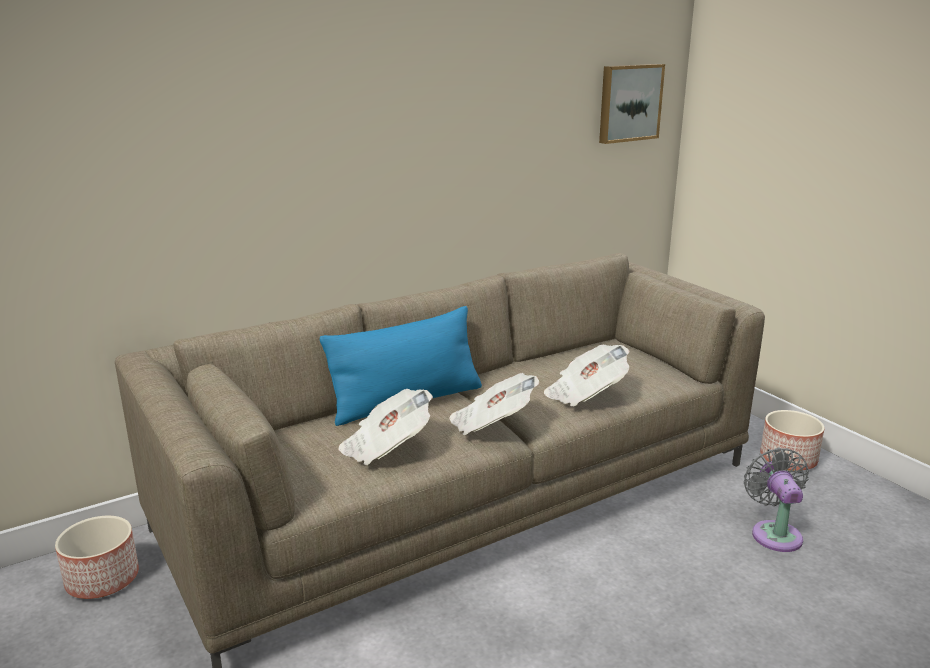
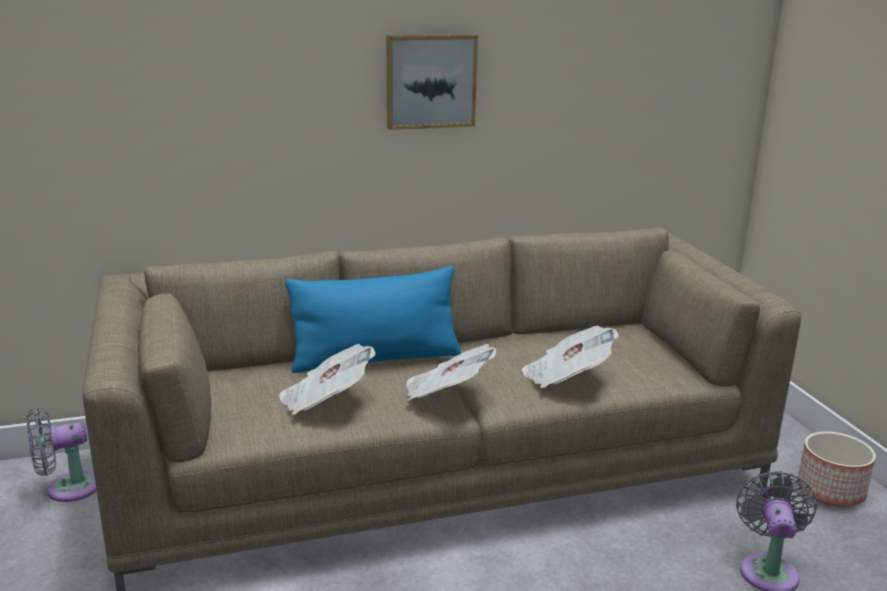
camera: 15 degrees right, 0 degrees up
(103, 580) = (67, 488): planter -> grey fan
(629, 103) = (696, 59): picture -> picture (430, 81)

